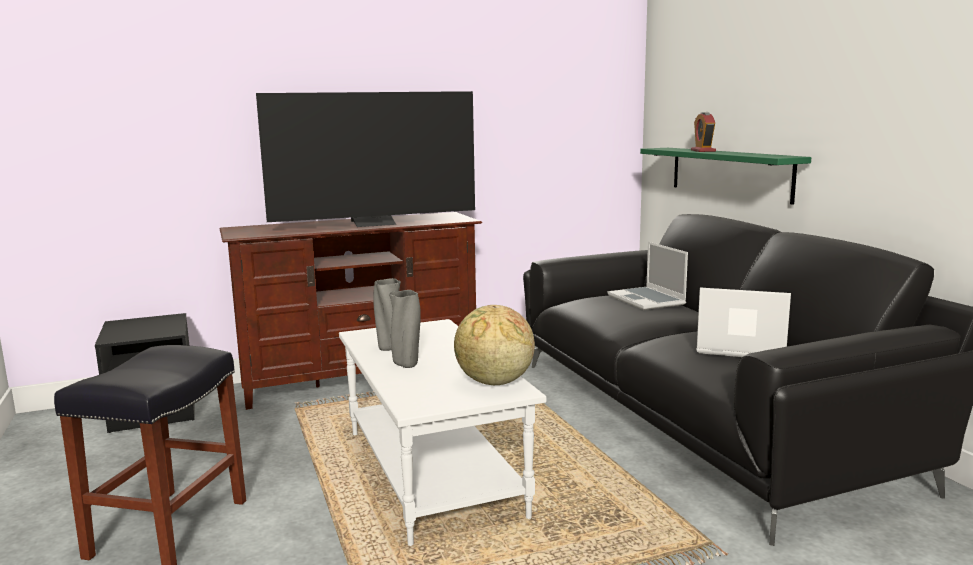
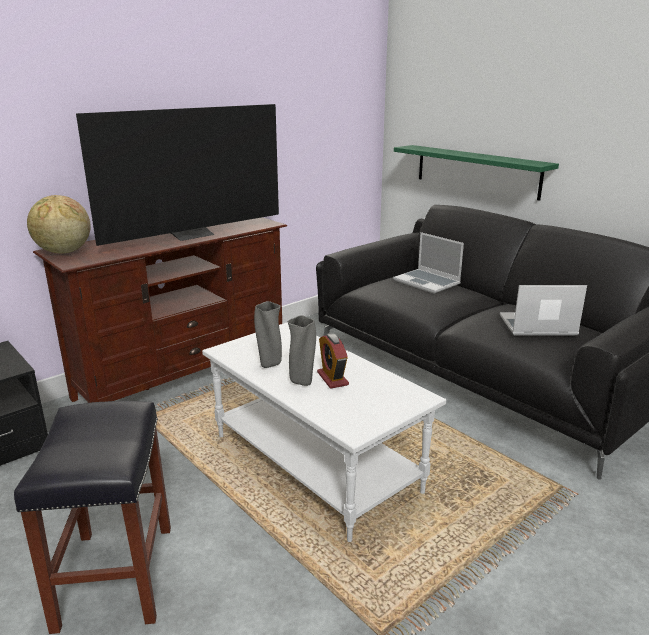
camera: 20 degrees left, 10 degrees up
(494, 382) = (394, 391): globe -> globe (63, 252)
(703, 151) = (456, 152): alarm clock -> alarm clock (332, 378)

